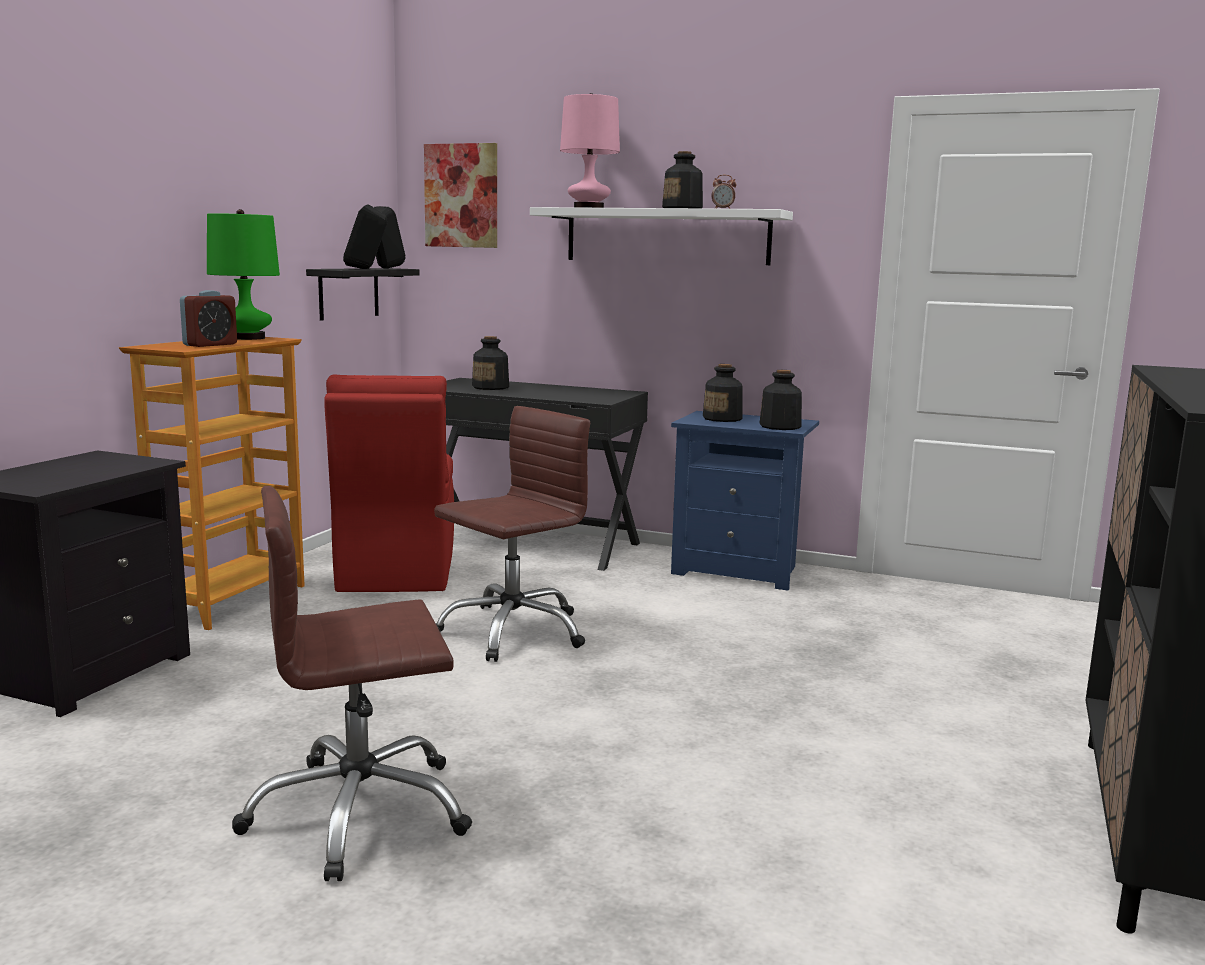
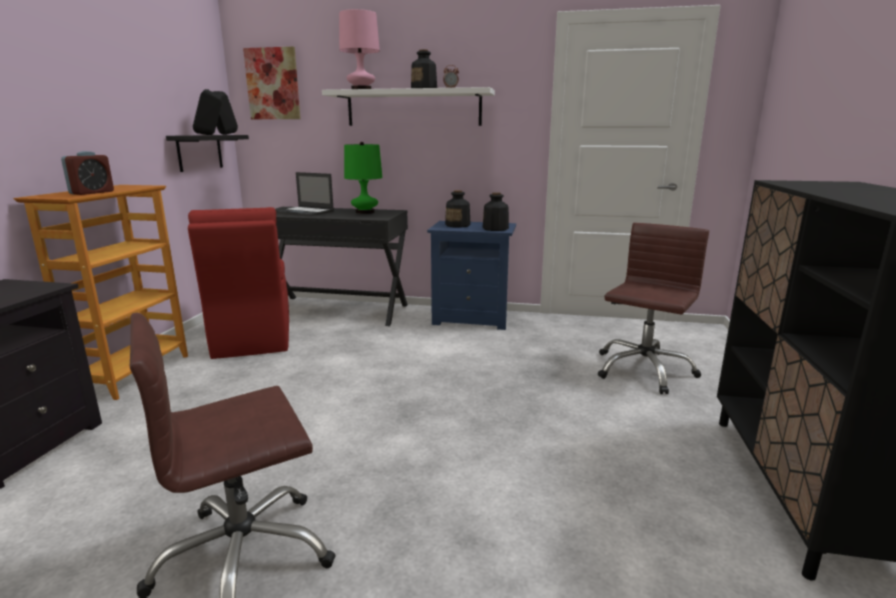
camera: 10 degrees left, 5 degrees up
(247, 338) = (123, 186): green table lamp -> green table lamp (365, 212)
(491, 387) = (305, 212): bottle -> laptop
(512, 631) = (337, 378): brown office chair -> brown office chair (643, 370)

